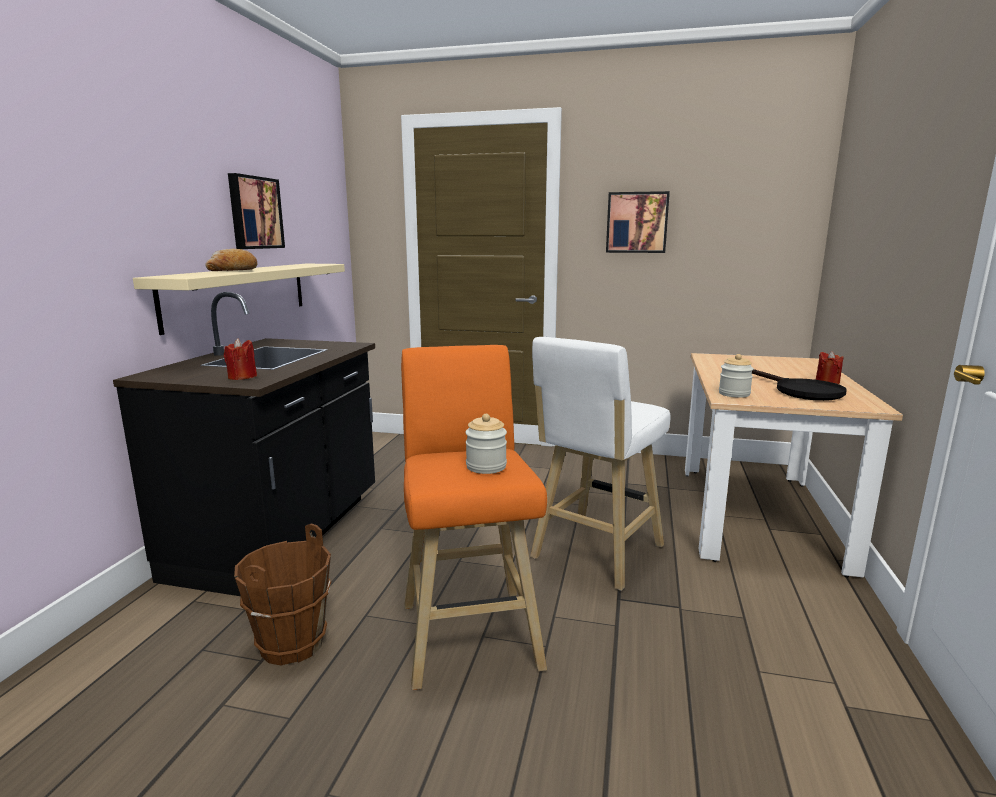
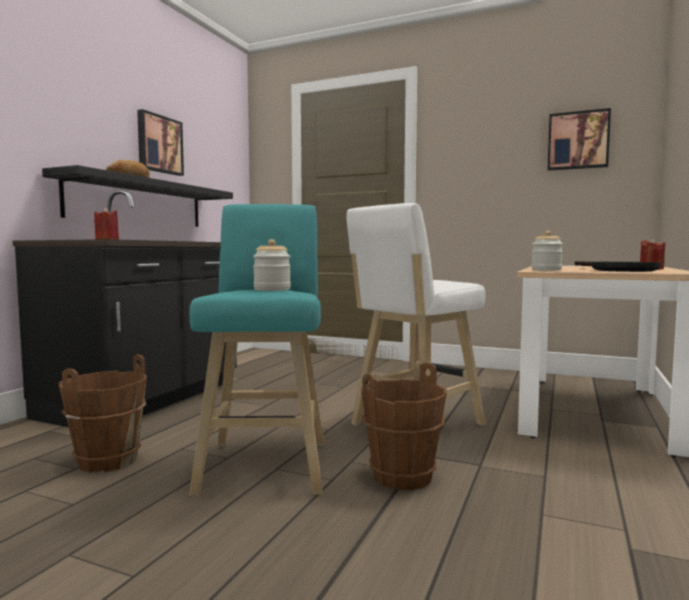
camera: 10 degrees right, 10 degrees down
(239, 293) = (139, 203): beige shelf -> black shelf
(469, 630) = (266, 464): orange stool -> turquoise stool
(614, 634) = (403, 477): none -> brown bucket
(637, 222) = (483, 156): picture -> picture (578, 141)

